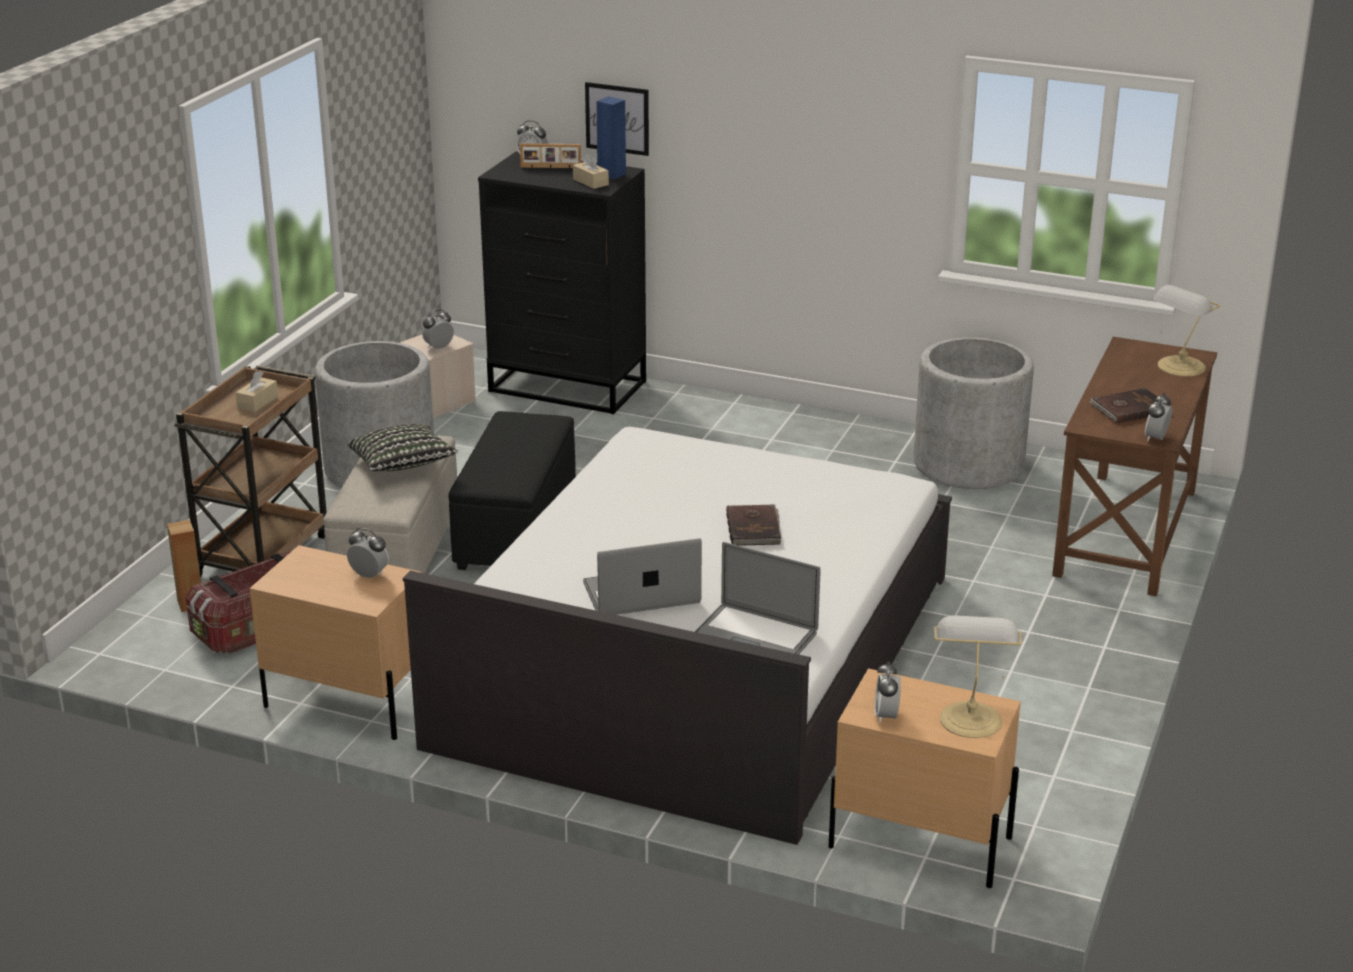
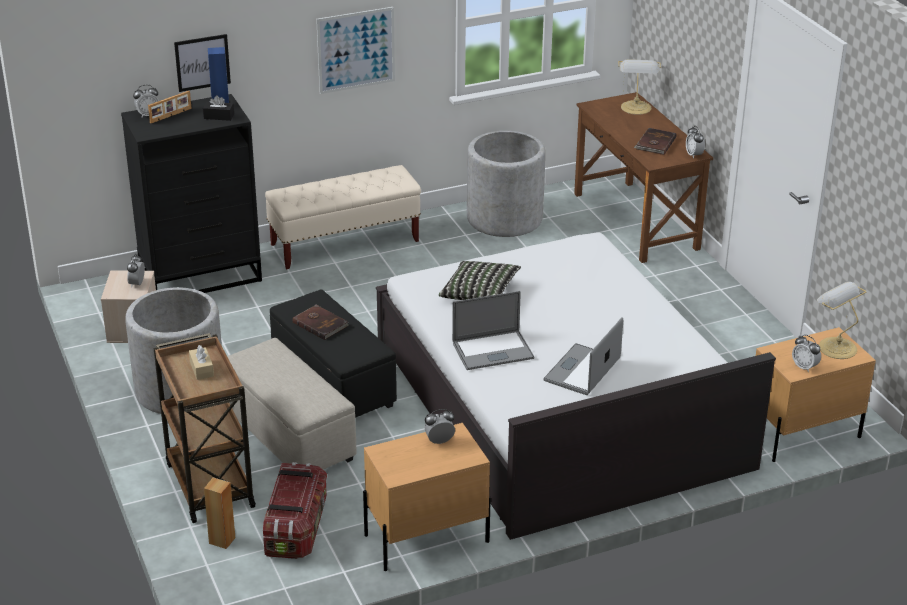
camera: 45 degrees left, 5 degrees up
(402, 465) = (285, 370): pillow -> pillow (479, 293)
(591, 182) = (219, 116): beige tissue box -> black tissue box
(753, 416) = (345, 243): none -> beige bench
(753, 637) = (673, 362): laptop -> laptop (493, 351)
(754, 528) = (570, 303): brown book -> brown book (320, 324)
(812, 161) = (356, 50): none -> picture

